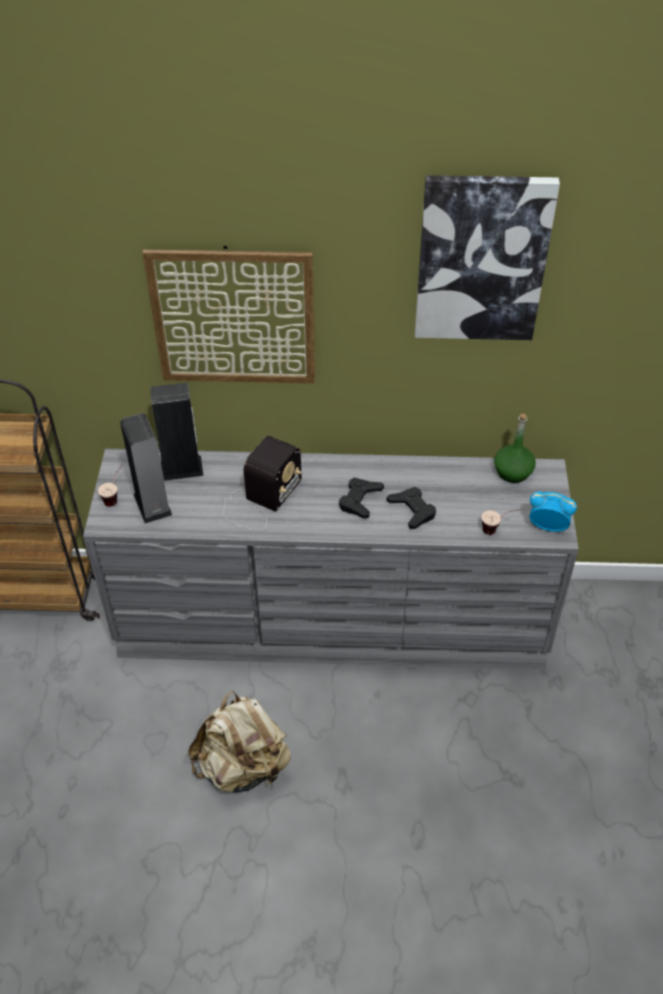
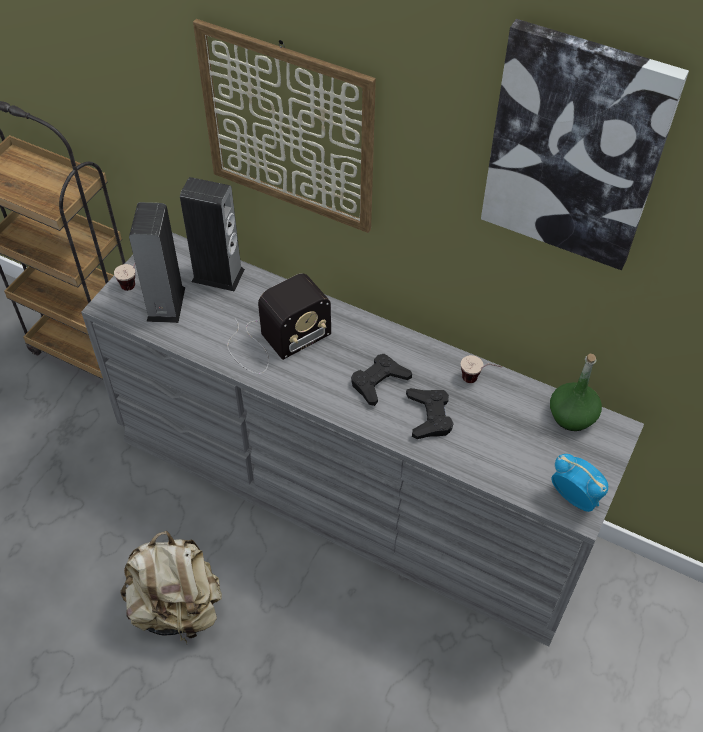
camera: 25 degrees right, 5 degrees up
(497, 530) = (511, 478): cup -> cup (478, 381)

